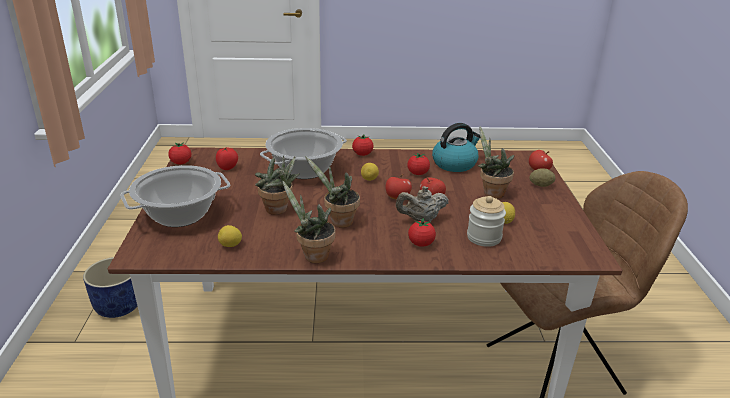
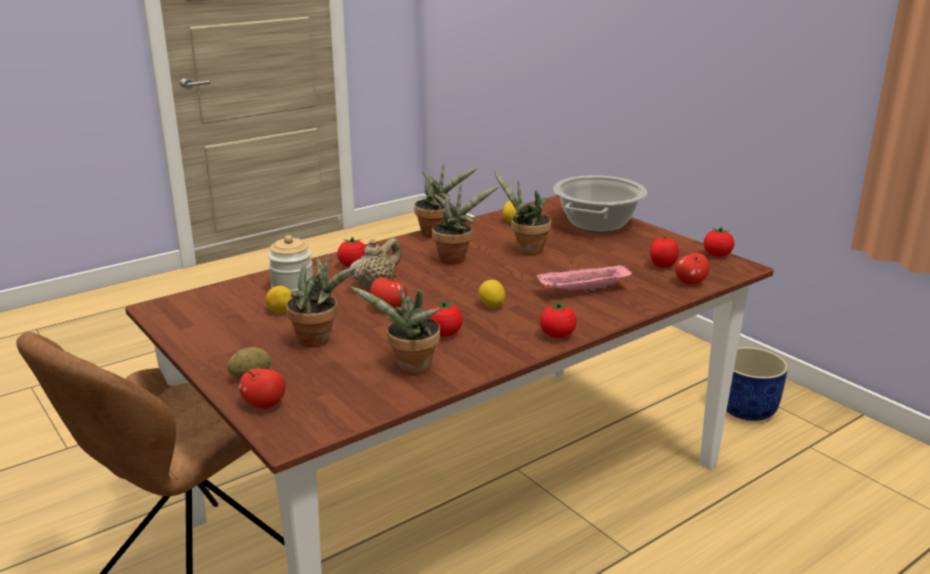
camera: 145 degrees right, 5 degrees down
(305, 170) = (583, 291): cooking pot -> pink tray
(397, 198) = (429, 297): apple -> apple (690, 282)
(455, 163) = (410, 369): kettle -> potted plant

